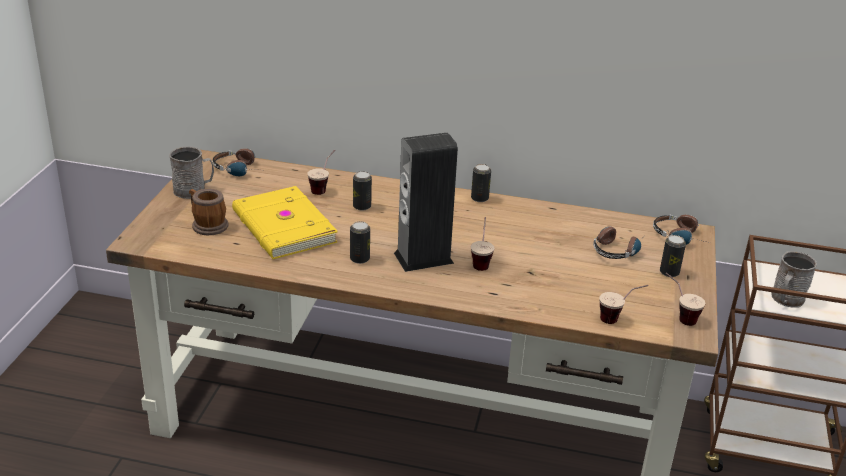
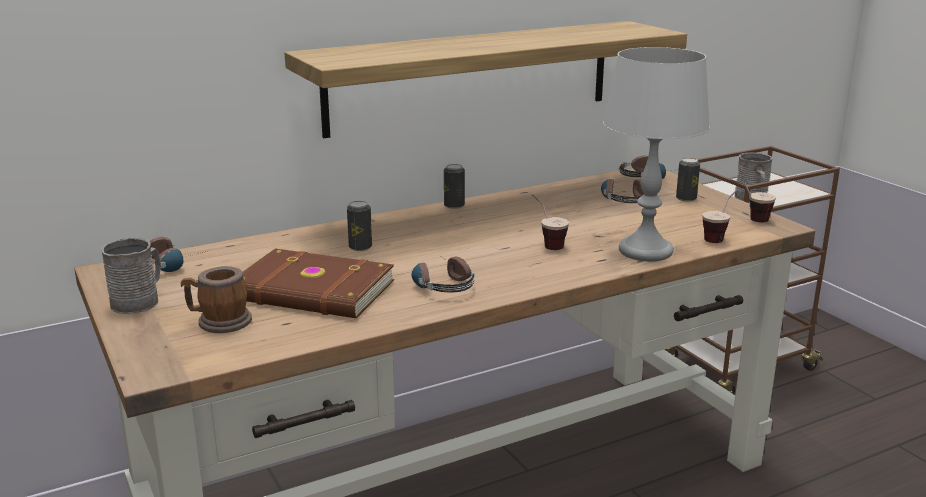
camera: 40 degrees left, 10 degrees down
(282, 228) = (312, 292): yellow book -> brown book
(323, 188) = (292, 248): cup -> none
(359, 259) = (441, 283): can -> headphones
(423, 258) = (496, 260): speaker -> none
(524, 96) = (471, 76): none -> shelf
(537, 302) = (645, 251): none -> grey table lamp

